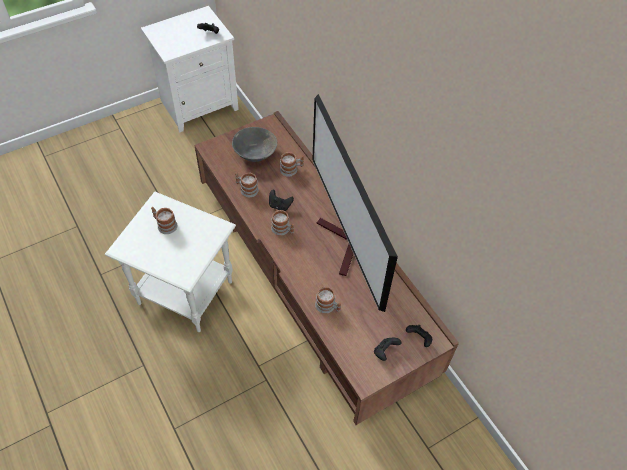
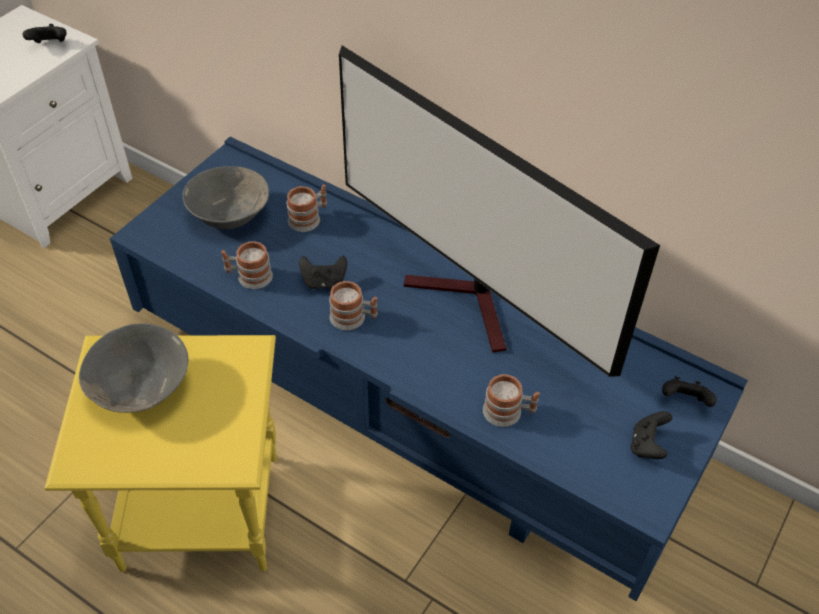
camera: 25 degrees left, 5 degrees down
(165, 225) = (140, 386): mug -> grey bowl
(186, 293) = (204, 512): white side table -> yellow side table
(312, 277) = (409, 392): brown tv stand -> blue tv stand

